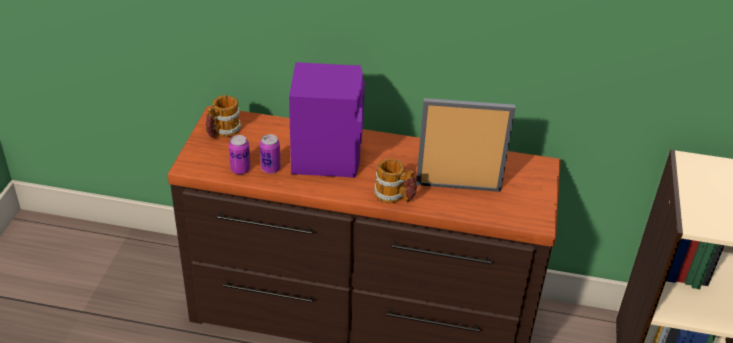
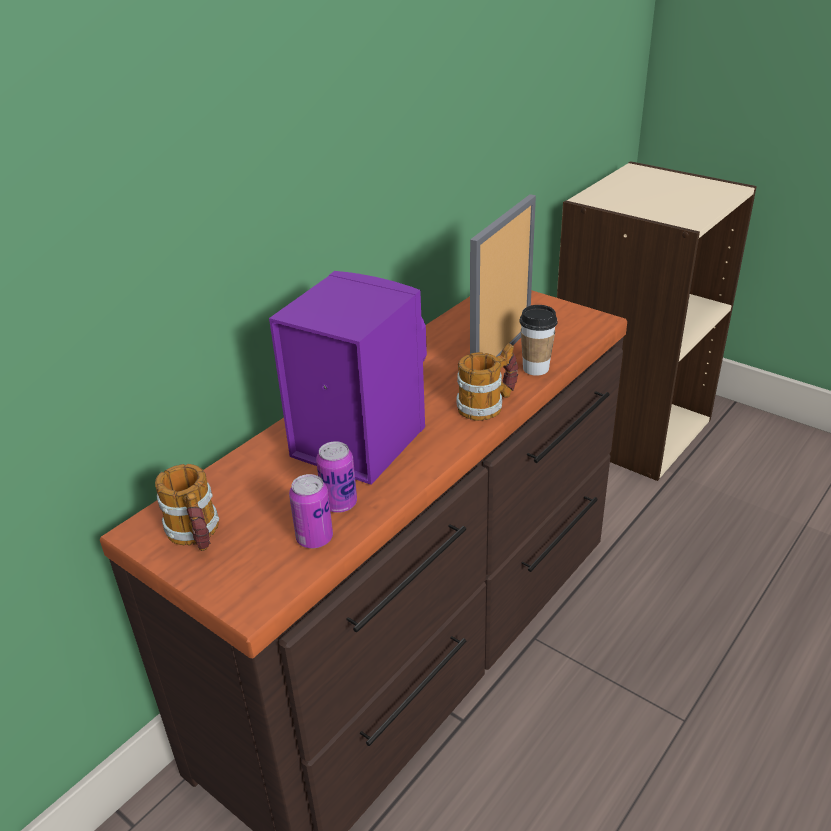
camera: 60 degrees left, 5 degrees down
(451, 206) = (535, 368): none -> cup

